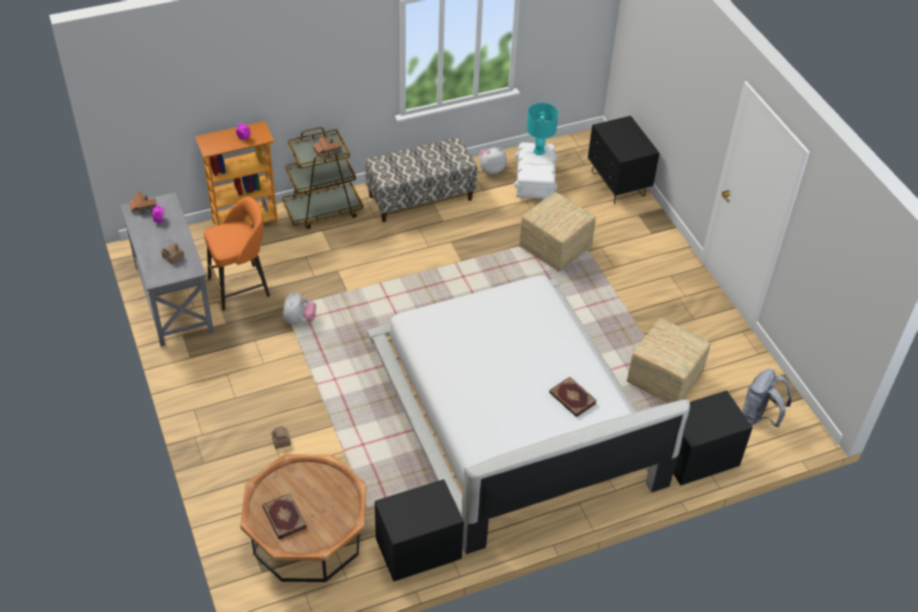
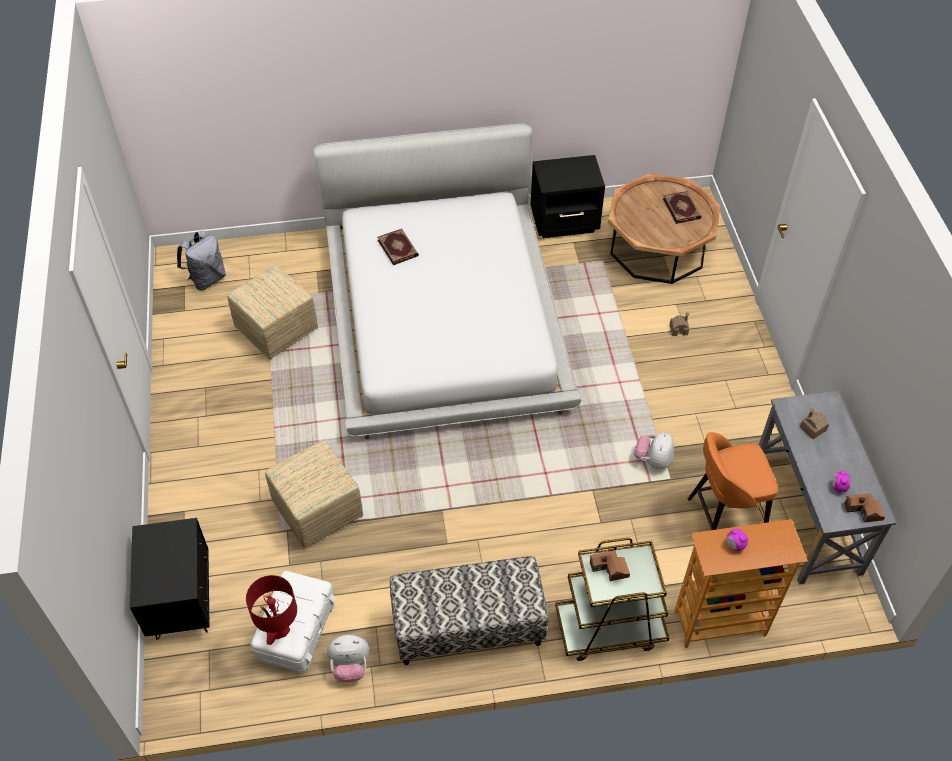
camera: 165 degrees left, 5 degrees up
(539, 151) = (280, 630): turquoise table lamp -> red table lamp
(695, 460) = (292, 252): black nightstand -> none

